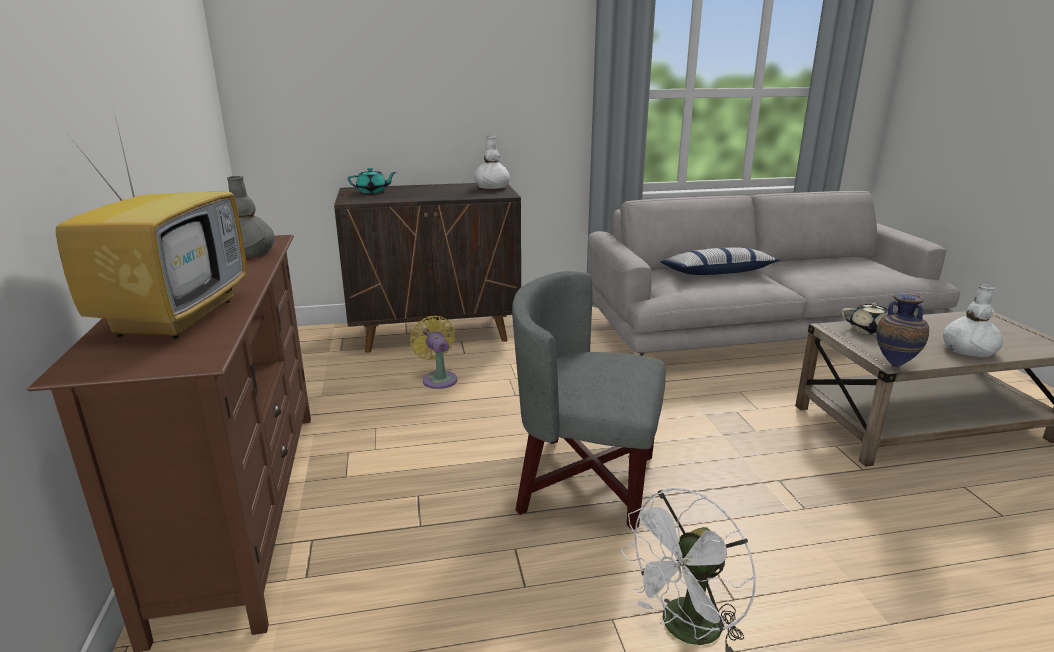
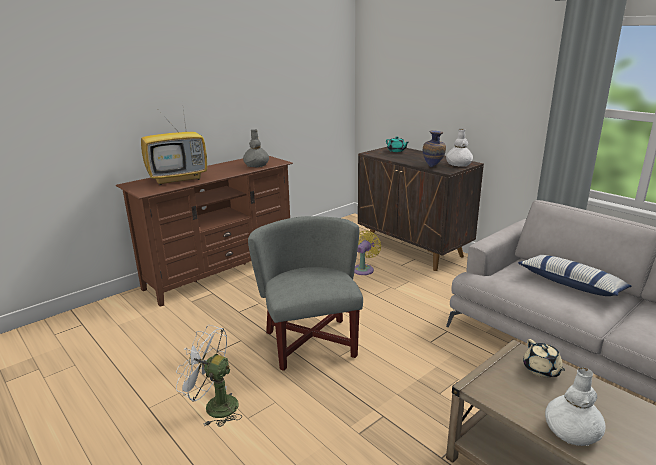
camera: 60 degrees right, 0 degrees up
(894, 364) = (475, 387): vase -> vase (433, 167)

